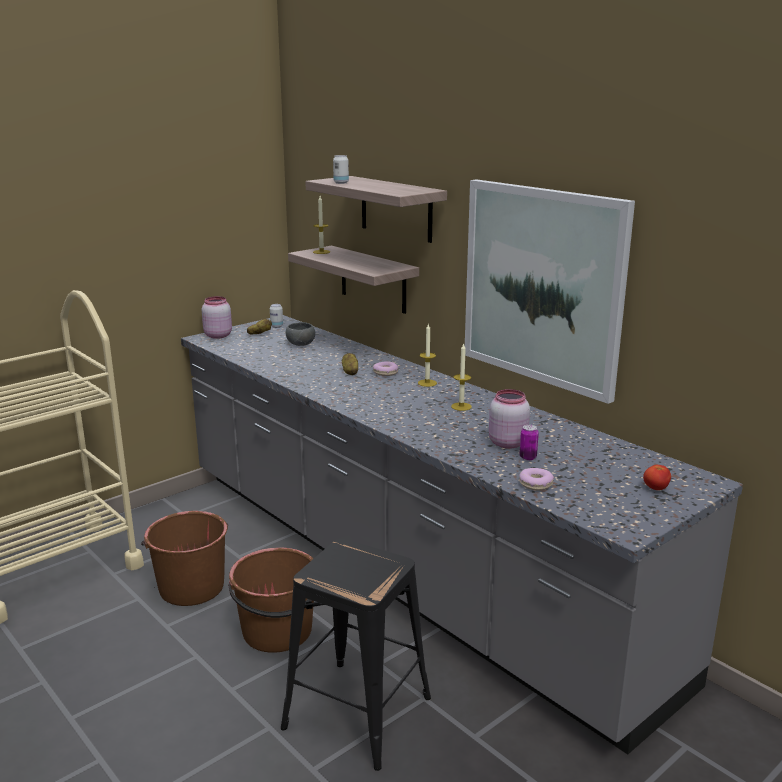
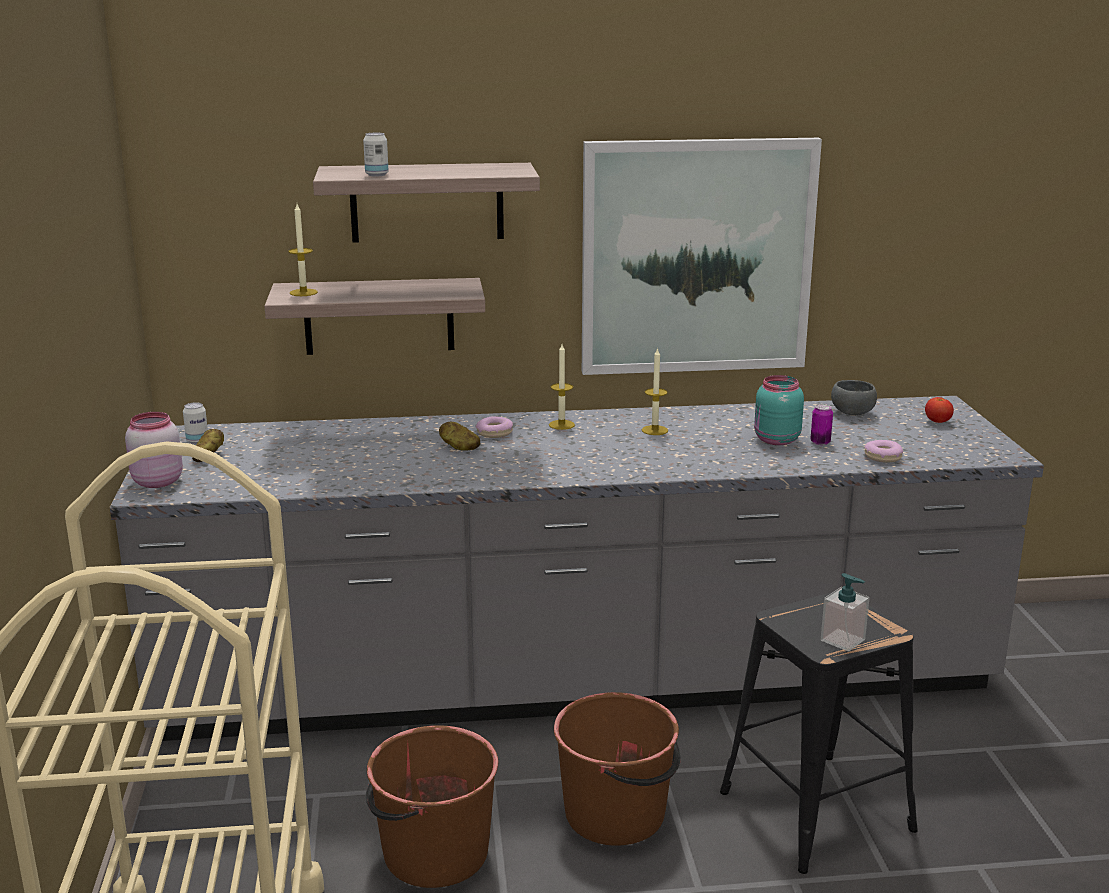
camera: 55 degrees left, 0 degrees up
(300, 344) = (303, 446): grey bowl -> grey bowl (852, 413)
(335, 578) = (843, 640): none -> soap dispenser
(506, 443) = (775, 440): pink jar -> turquoise jar

